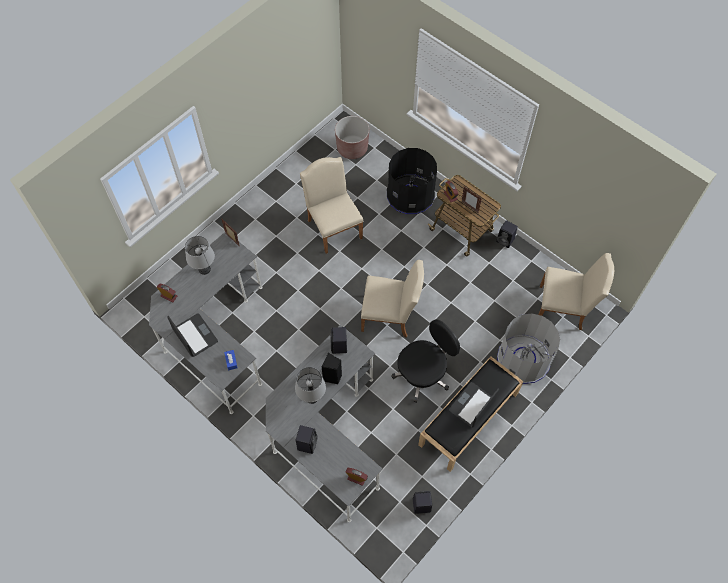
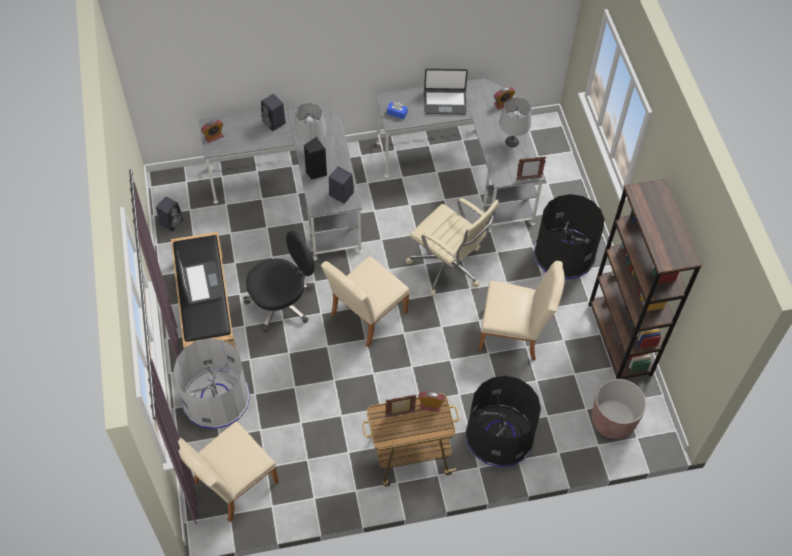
camera: 125 degrees right, 5 degrees down
(248, 233) = (564, 254): none -> black trash can
(292, 172) = (619, 339): none -> brown bookcase
(311, 293) = (448, 267): none -> beige office chair
(423, 374) = (282, 302): black office chair -> black office chair turned 120 degrees counterclockwise
(505, 240) = (361, 492): black speaker -> none

